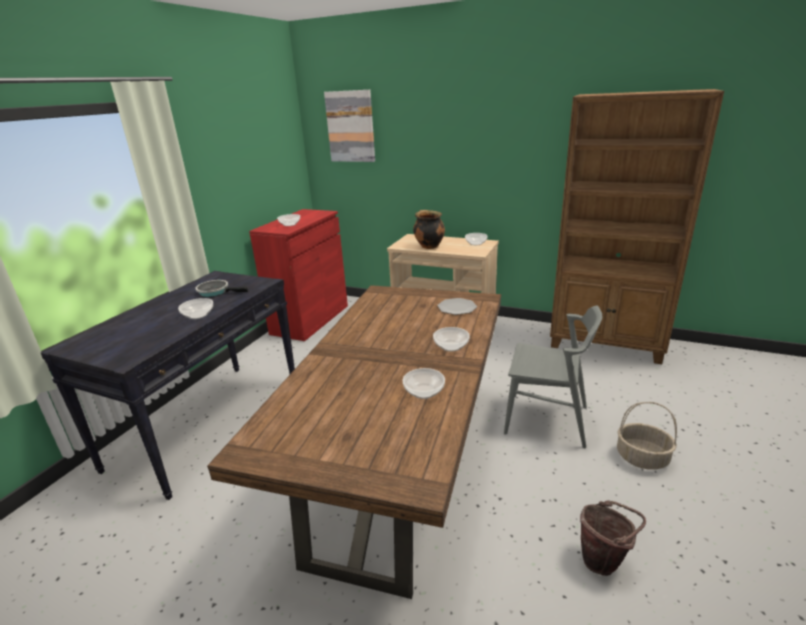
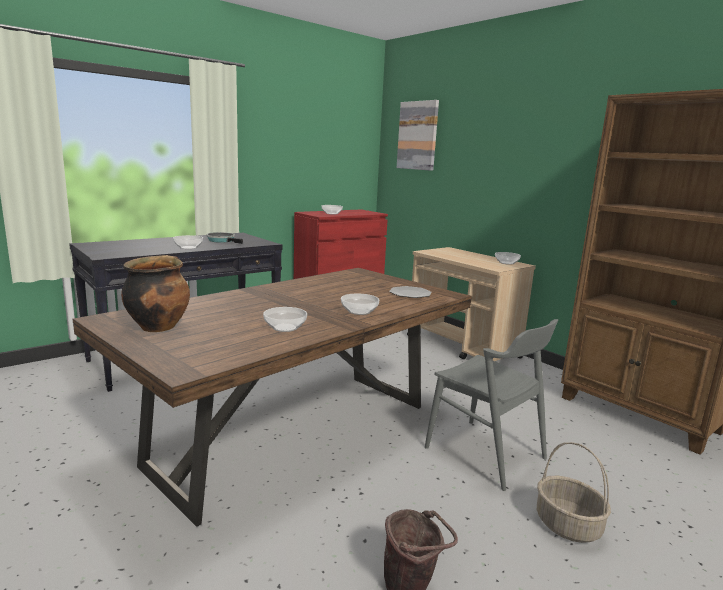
camera: 25 degrees right, 10 degrees down
(428, 246) = (454, 256): cooking pot -> cooking pot (158, 326)

